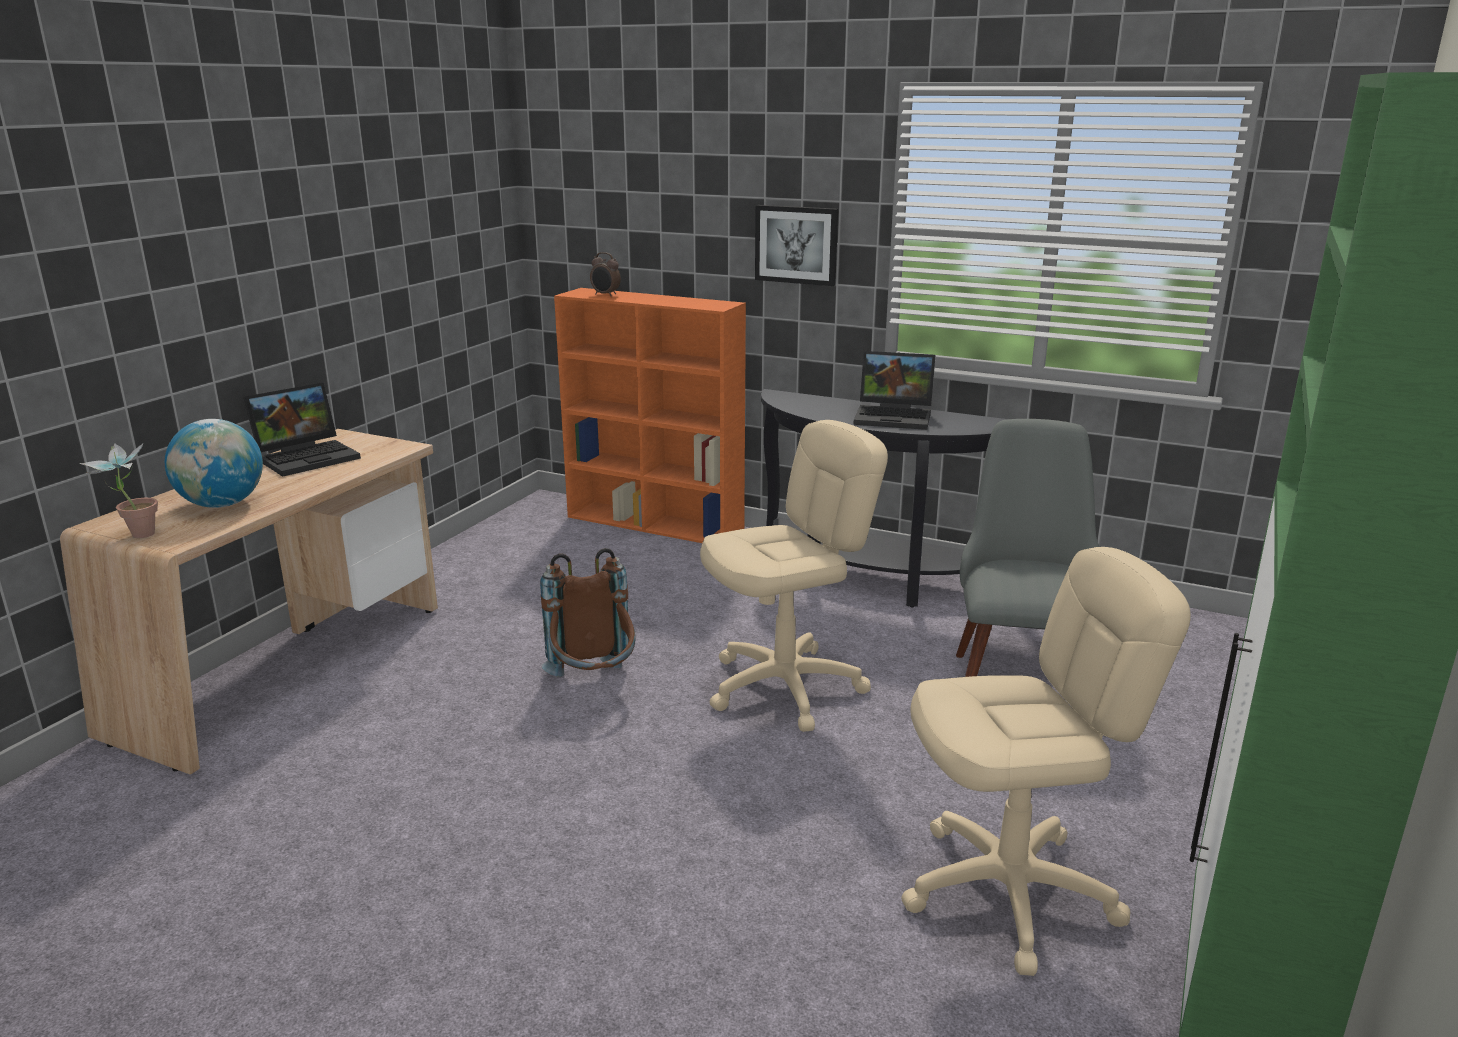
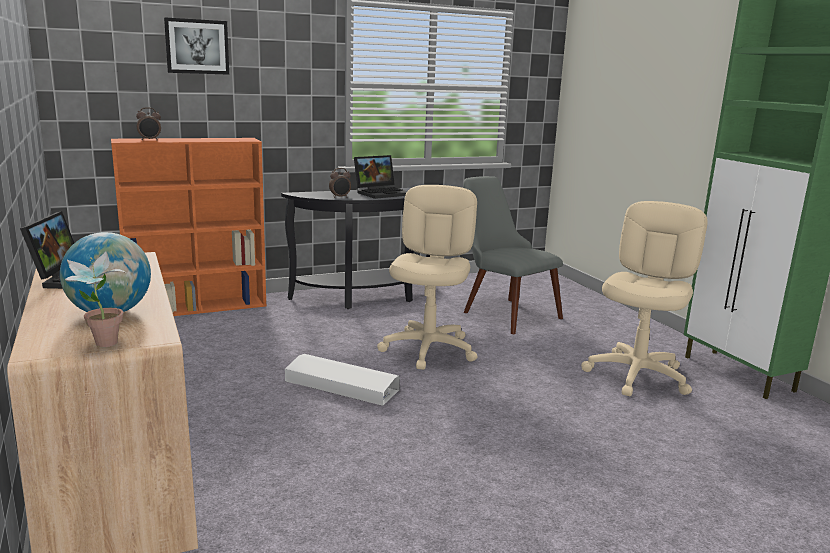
camera: 50 degrees left, 5 degrees down
(594, 684) = (341, 386): brown backpack -> white storage box
(796, 244) = (285, 97): picture -> picture (197, 46)
(813, 412) = (340, 197): none -> alarm clock

